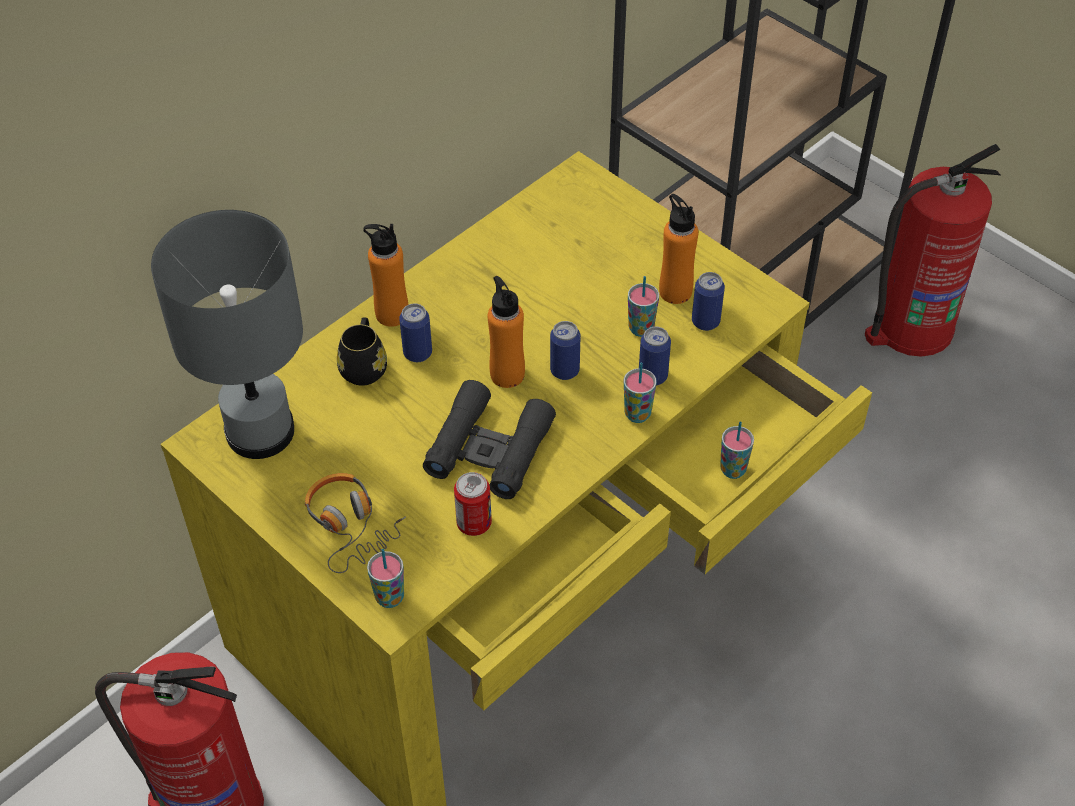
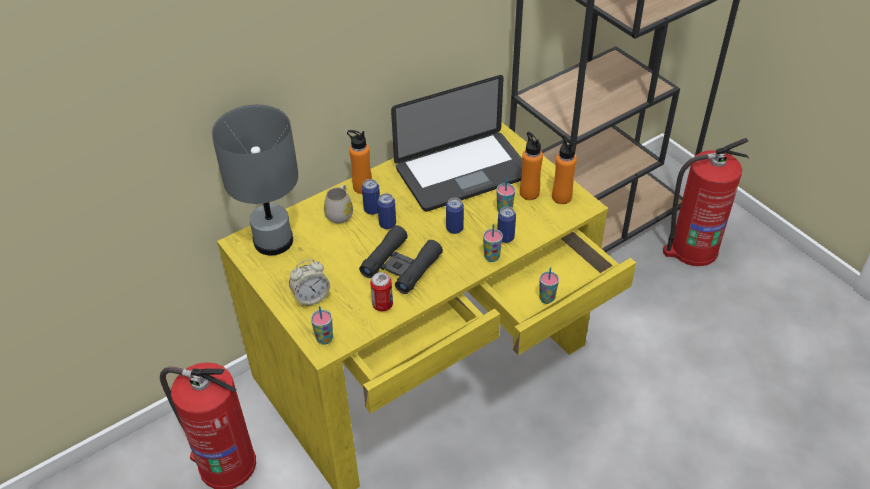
camera: 10 degrees right, 5 degrees down
(349, 526) = (311, 297): headphones -> alarm clock
(364, 366) = (340, 213): black mug -> white mug
(507, 374) = (421, 227): orange bottle -> orange bottle (561, 197)
(557, 267) = (463, 173): none -> laptop
(705, 322) = (543, 211): can -> can (387, 224)

